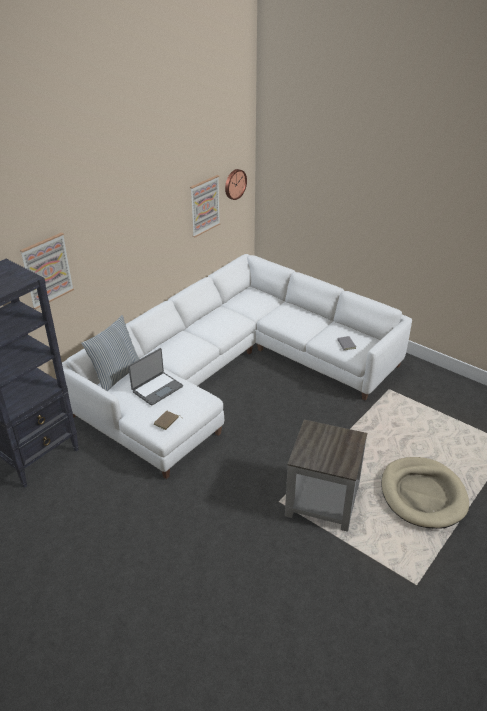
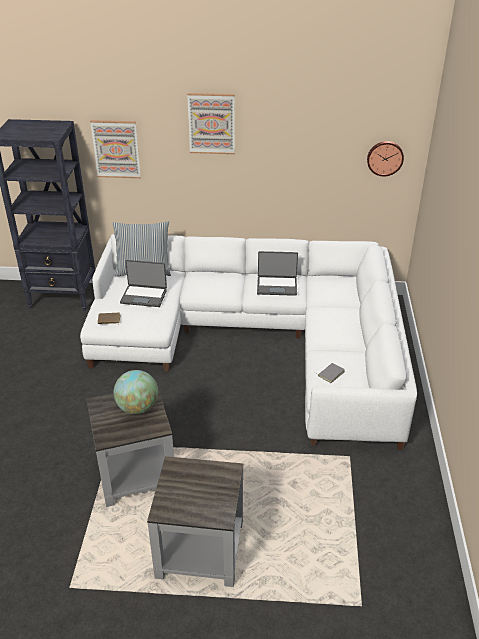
camera: 55 degrees right, 0 degrees up
(204, 206) = (330, 165): picture -> picture (211, 123)
(222, 321) = (277, 286): none -> laptop
(324, 439) = (137, 408): none -> globe
(423, 495) = (201, 548): beige dog bed -> grey side table

